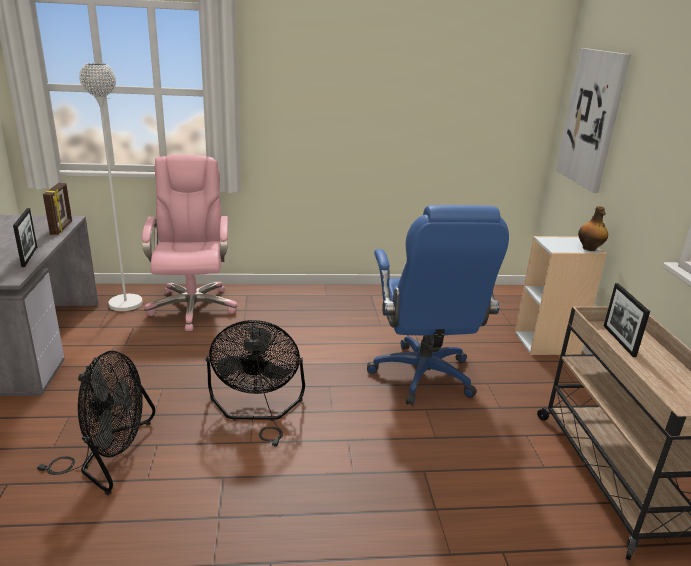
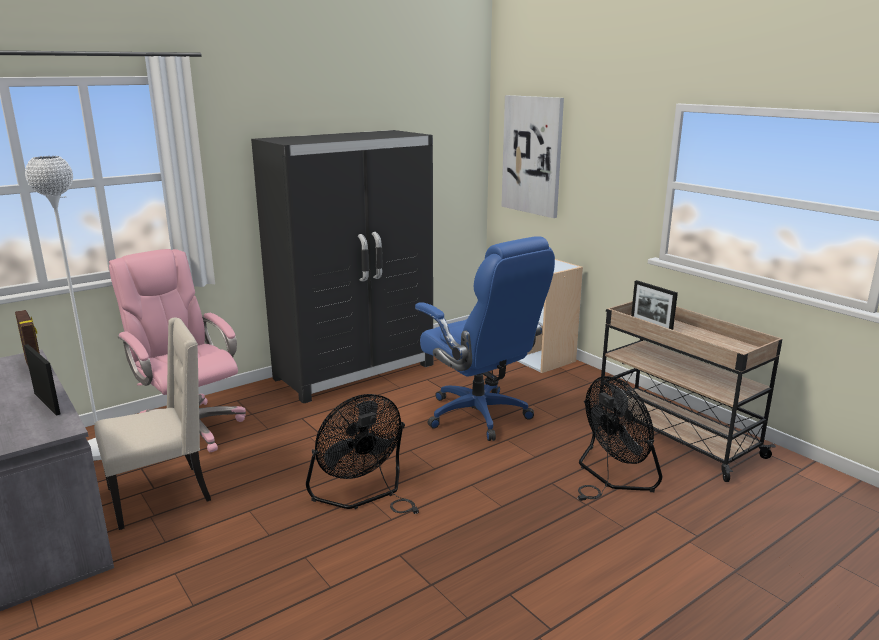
camera: 30 degrees left, 5 degrees down
(107, 457) = (266, 587): black fan -> black fan (607, 475)
(124, 352) = (162, 495): none -> beige chair
(359, 299) = (357, 371): none -> black cabinet
(589, 248) = (567, 266): bottle -> none

